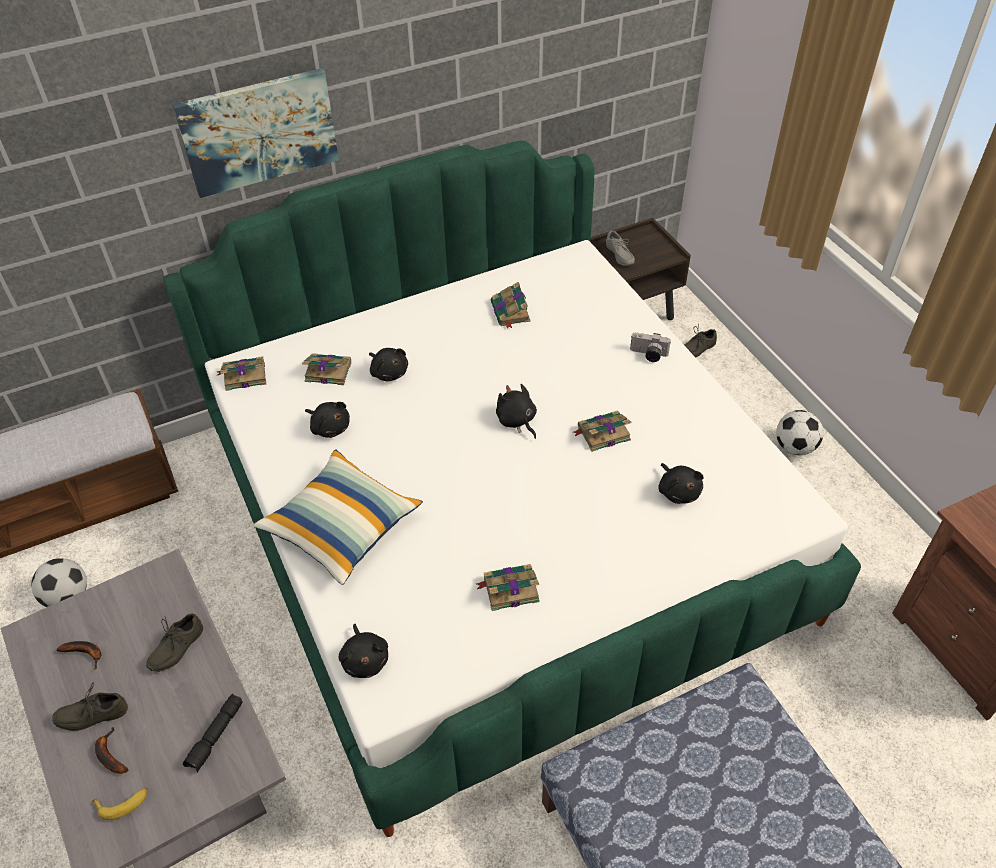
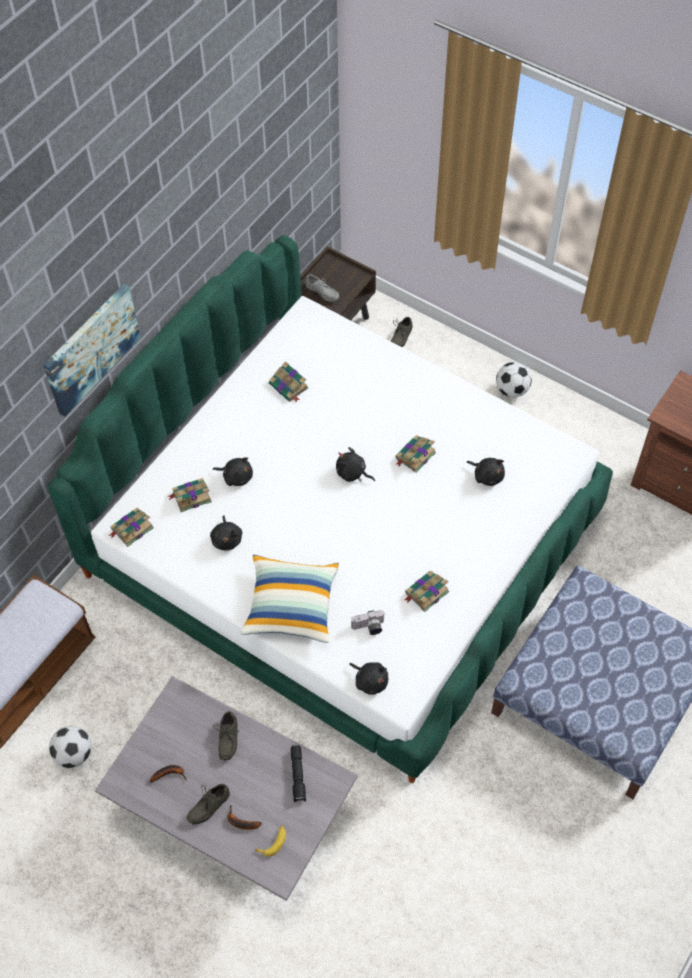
camera: 30 degrees left, 10 degrees up
(329, 427) = (227, 539): black plush toy -> black plush toy turned 75 degrees clockwise
(648, 355) = (407, 380): camera -> camera (369, 628)

